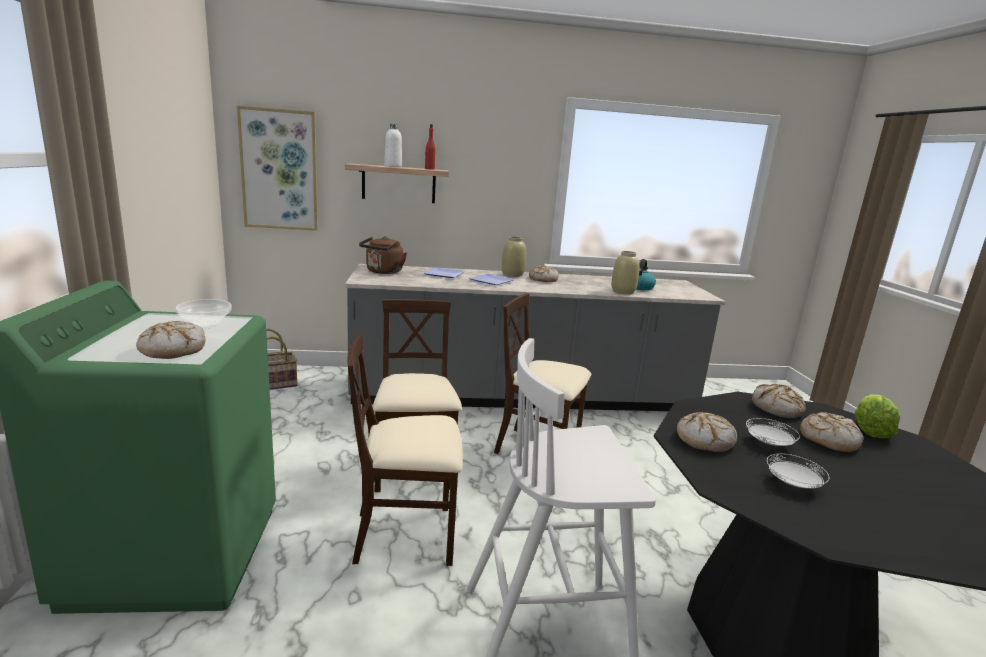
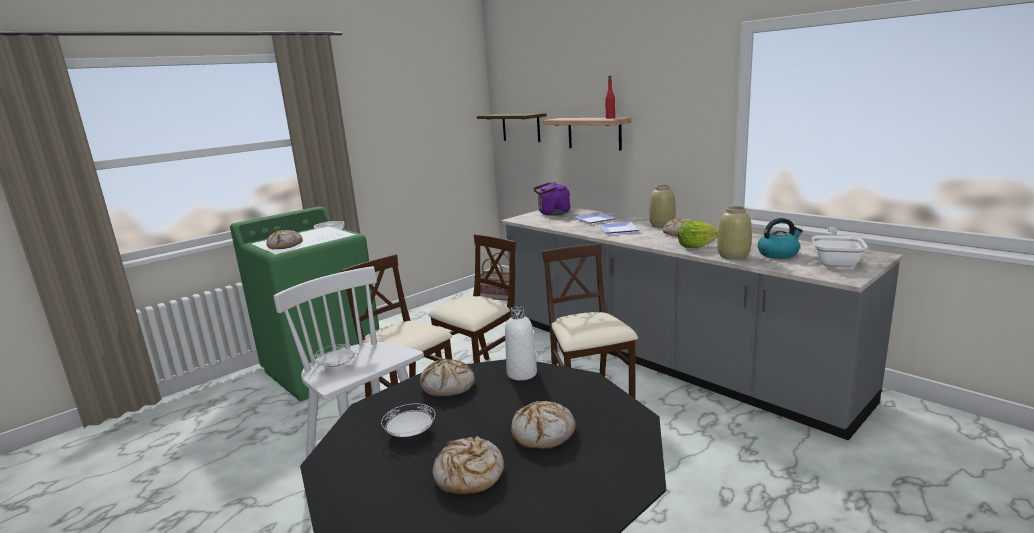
camera: 55 degrees right, 0 degrees up
(279, 170) = (521, 127): picture -> shelf
(383, 272) = (552, 213): brown kettle -> purple kettle
(393, 166) = (580, 118): white bottle -> white bottle (522, 373)
(676, 288) = (836, 262): none -> frying pan
(768, 444) = (483, 409): white plate -> white plate (336, 365)
(777, 409) = (585, 397): bread -> bread (469, 475)
(870, 430) = (617, 451): lettuce -> lettuce (696, 246)

